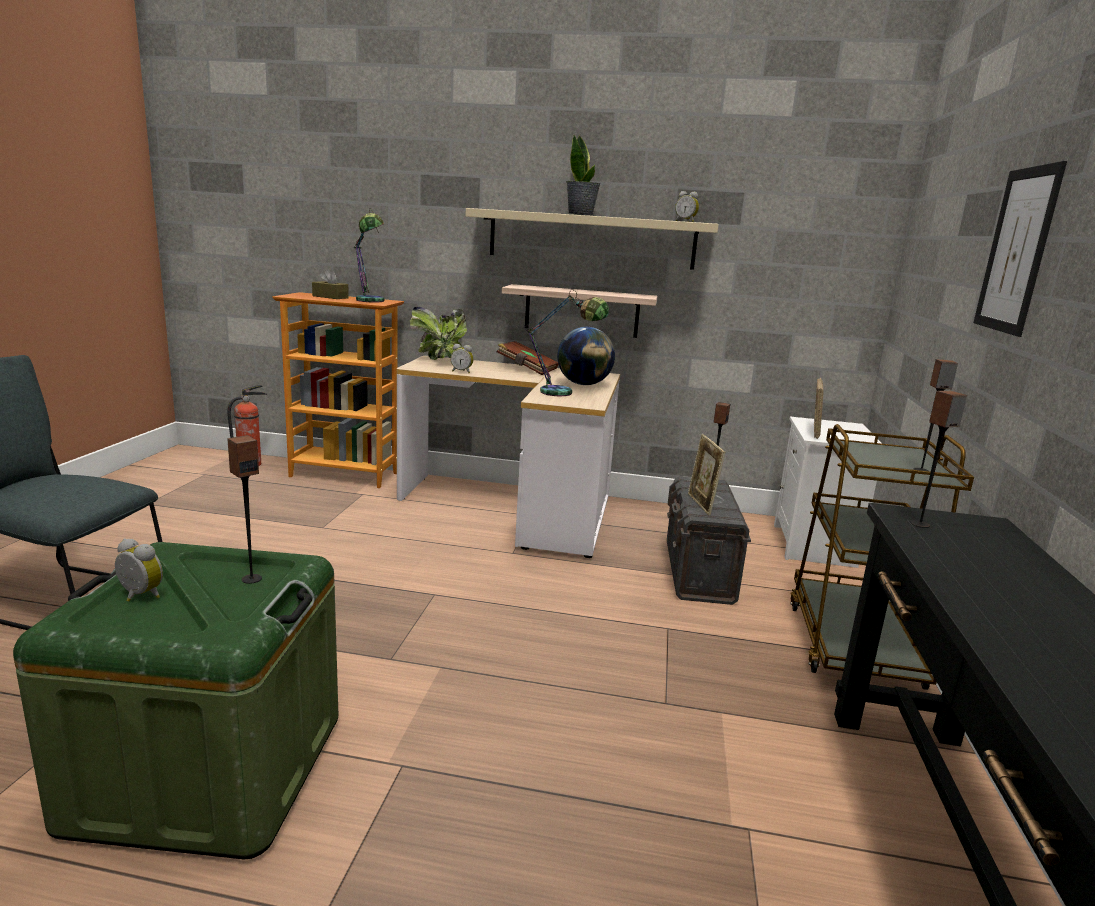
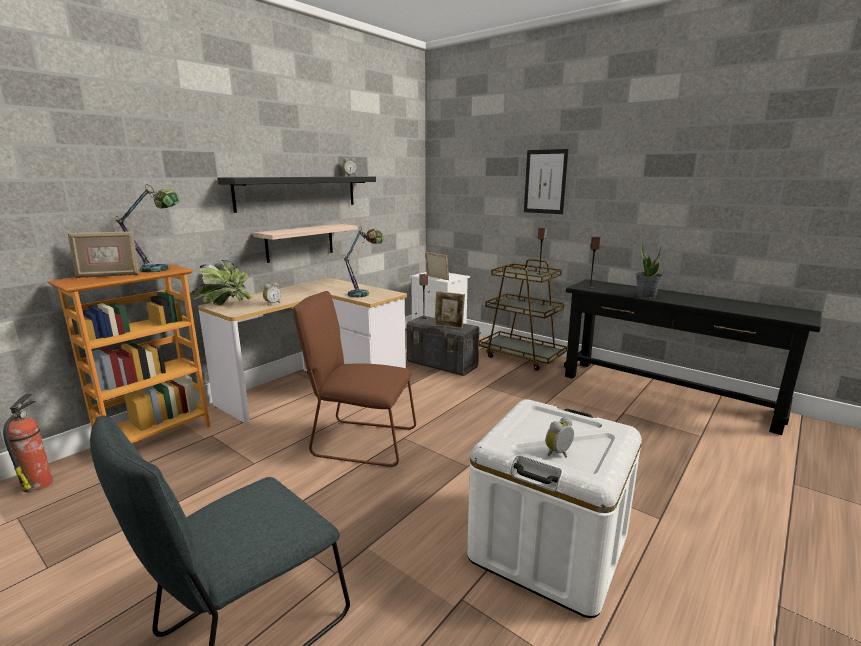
camera: 60 degrees left, 0 degrees up
(209, 770) = (548, 547): green storage box -> white storage box
(251, 579) = (545, 420): speaker -> none
(330, 297) = (109, 276): brown tissue box -> picture frame
(403, 569) = (360, 442): none -> brown chair
(526, 369) = (289, 290): brown book -> none
(581, 215) = (298, 176): potted plant -> potted plant (646, 296)
(583, 384) = (346, 287): globe -> none
(591, 239) = (298, 192): beige shelf -> black shelf

